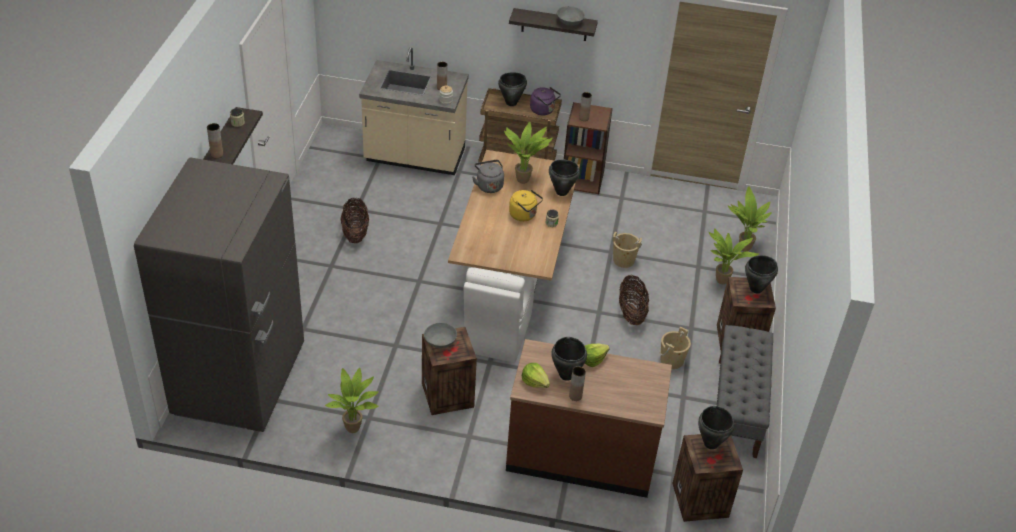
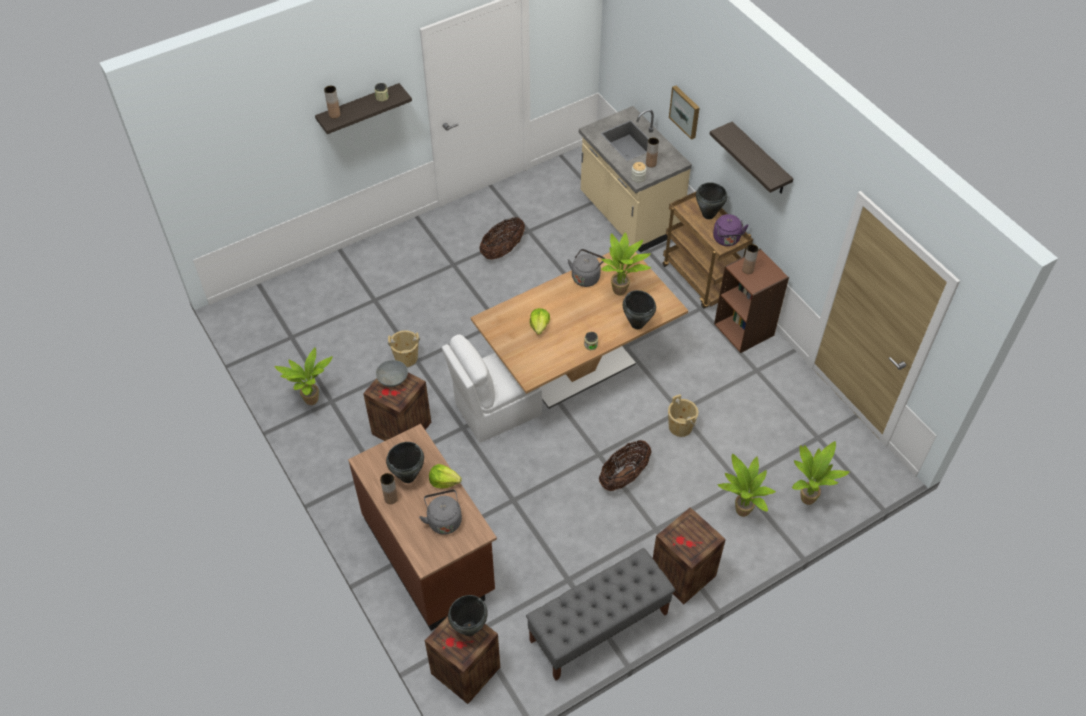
camera: 50 degrees right, 10 degrees up
(240, 381) = (291, 308): grey fridge -> none
(450, 29) = (685, 111): none -> picture
(524, 215) = (578, 322): yellow kettle -> none
(535, 382) = (379, 462): lettuce -> lettuce (539, 326)
(569, 22) = (762, 165): grey bowl -> none
(627, 381) = (444, 520): none -> grey kettle
(672, 360) = (601, 542): beige bucket -> beige bucket (406, 358)
(756, 289) = (698, 538): black cooking pot -> none

